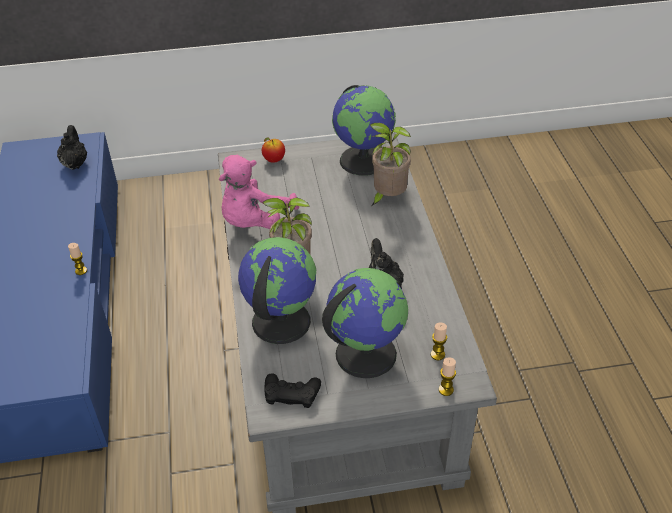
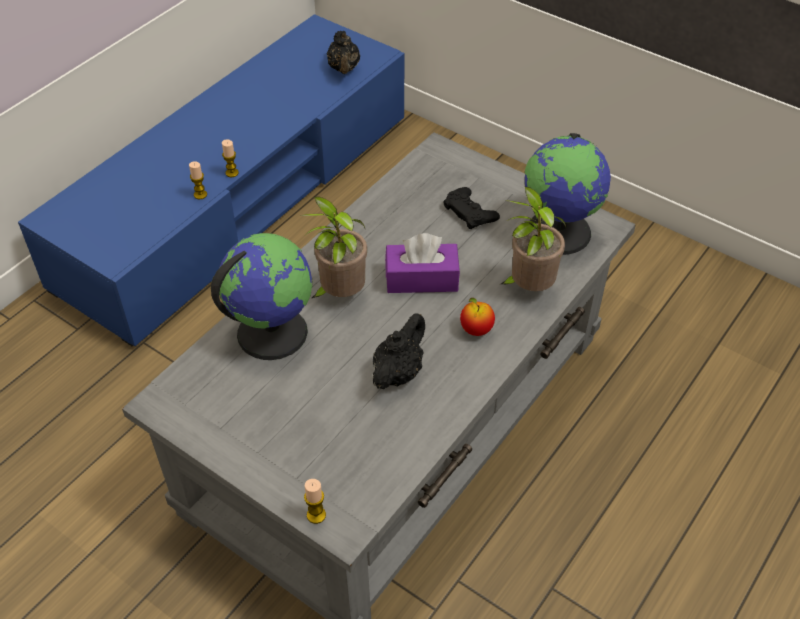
camera: 45 degrees right, 5 degrees up
(75, 163) = (344, 69): black teapot -> black teapot turned 135 degrees clockwise
(254, 222) = (374, 222): pink plush toy -> none
(274, 160) = (473, 173): apple -> apple (476, 330)
(291, 393) = (195, 402): black game controller -> black game controller (470, 212)
(325, 232) = (421, 279): none -> purple tissue box
(365, 353) = (298, 419): globe -> none
(437, 354) = (355, 477): candle -> candle (200, 195)

